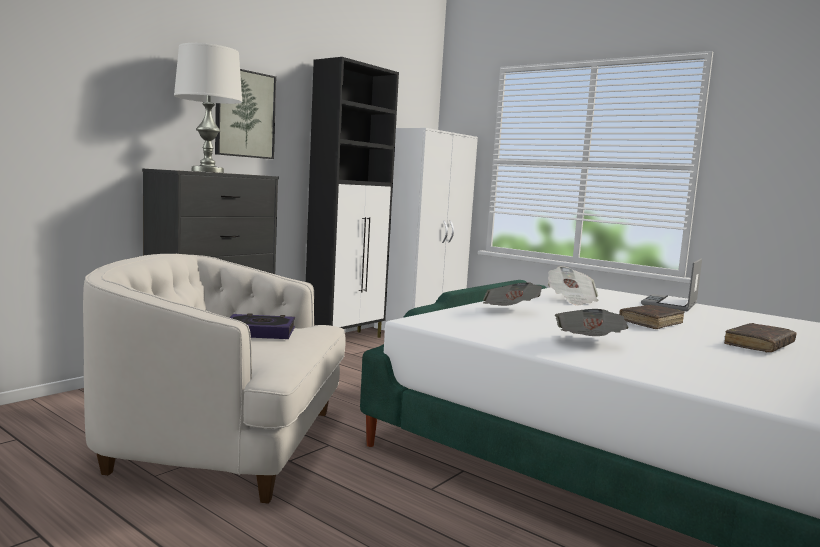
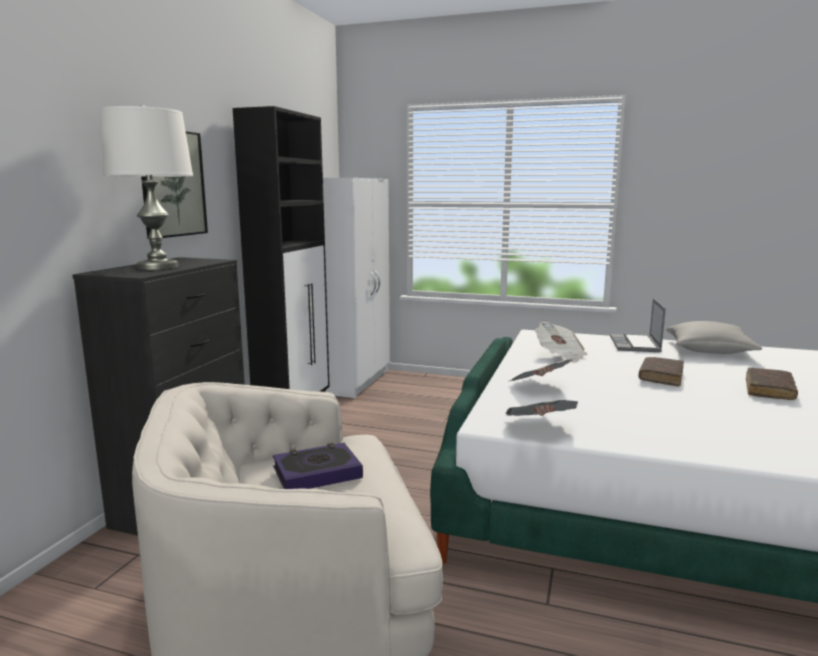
camera: 20 degrees left, 5 degrees up
(588, 343) = (662, 422): newspaper -> newspaper (539, 427)
(750, 317) = (709, 350): none -> grey pillow

